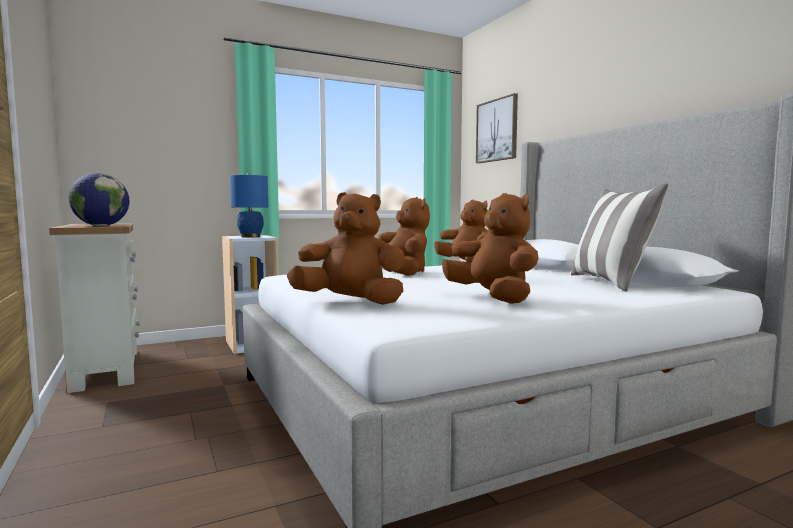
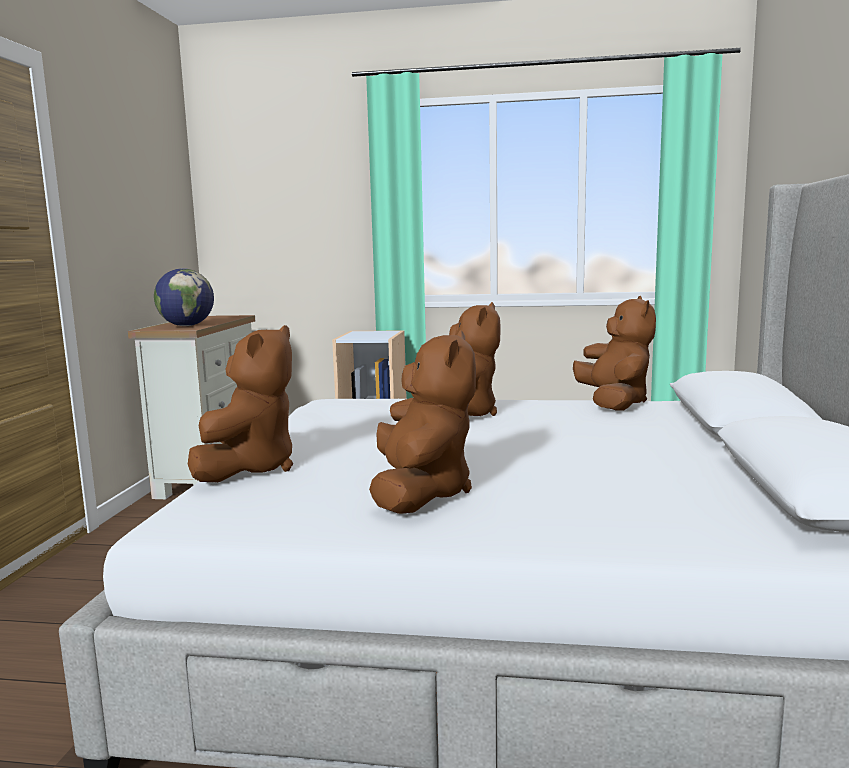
camera: 35 degrees right, 5 degrees up
(250, 237) = (366, 336): blue table lamp -> none
(351, 302) = (250, 468): brown plush toy -> brown plush toy turned 60 degrees clockwise
(497, 130) = (779, 154): picture -> none
(611, 283) = (723, 490): pillow -> none

